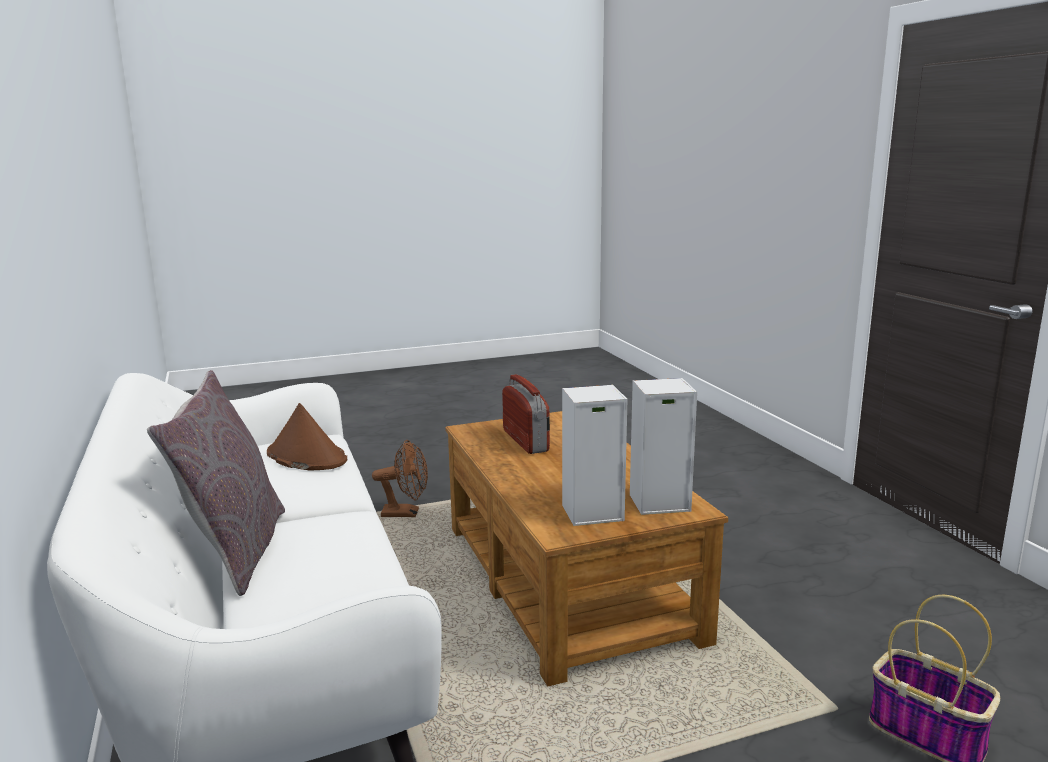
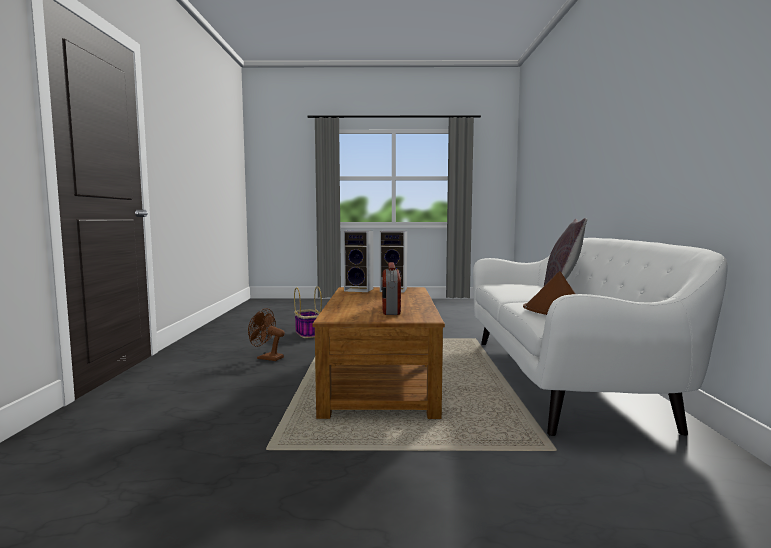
camera: 160 degrees left, 10 degrees down
(406, 513) = (482, 444): brown fan -> brown fan (266, 358)

